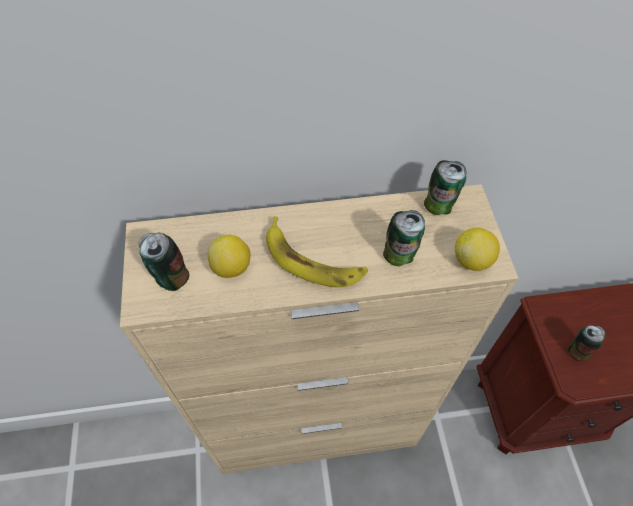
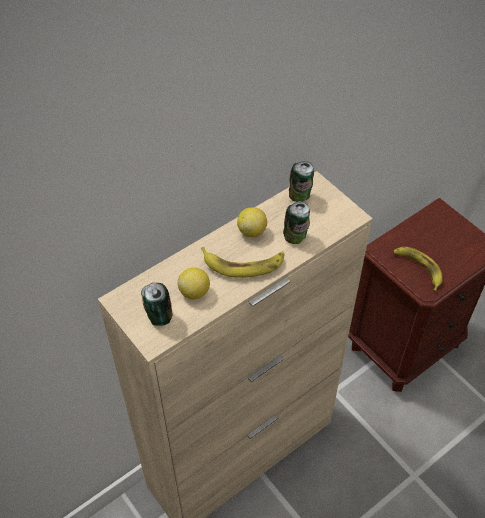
camera: 30 degrees left, 5 degrees down
(472, 260) = (340, 220): lemon -> lemon (252, 231)
(578, 351) = (418, 268): can -> banana

